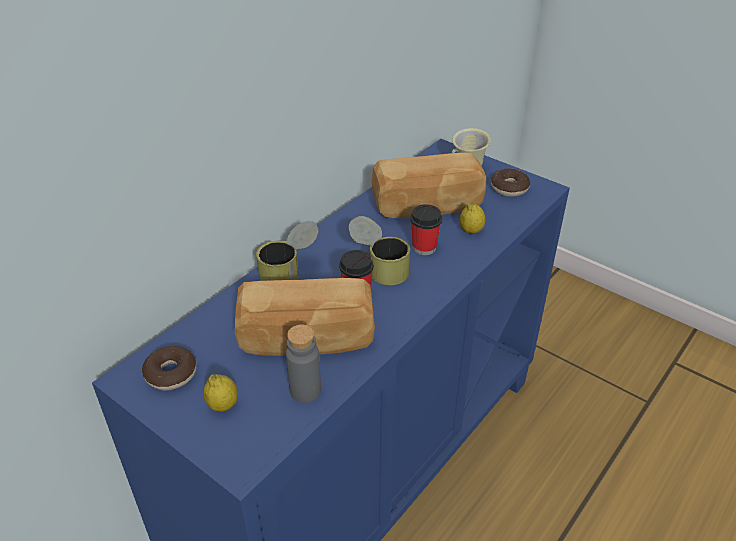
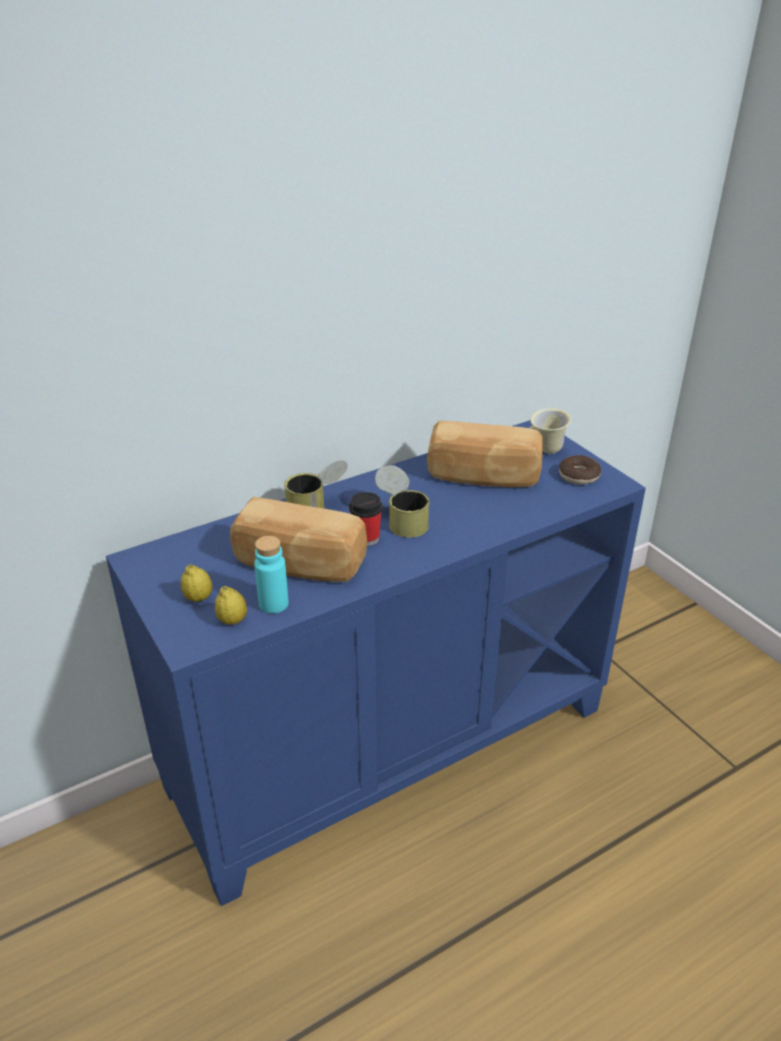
camera: 20 degrees right, 5 degrees down
(171, 374) = (170, 564): donut -> none
(305, 390) = (273, 604): grey bottle -> turquoise bottle
(424, 247) = (456, 512): cup -> none
(471, 231) = (512, 507): lemon -> lemon (232, 620)

